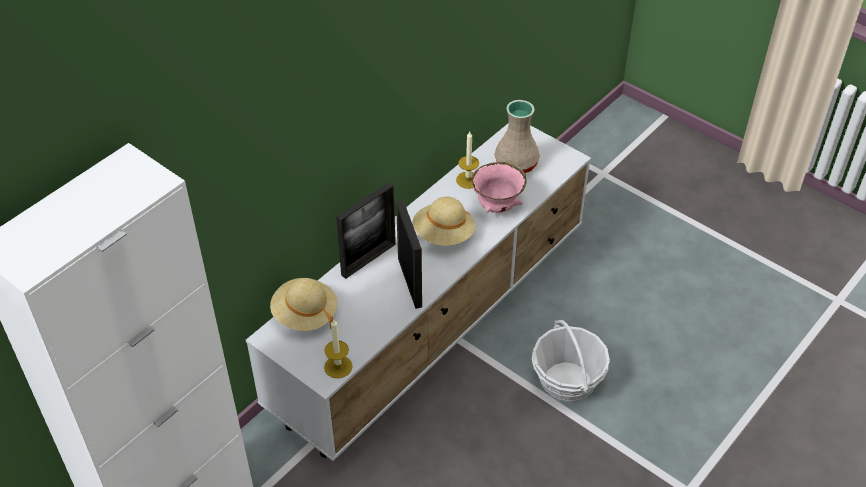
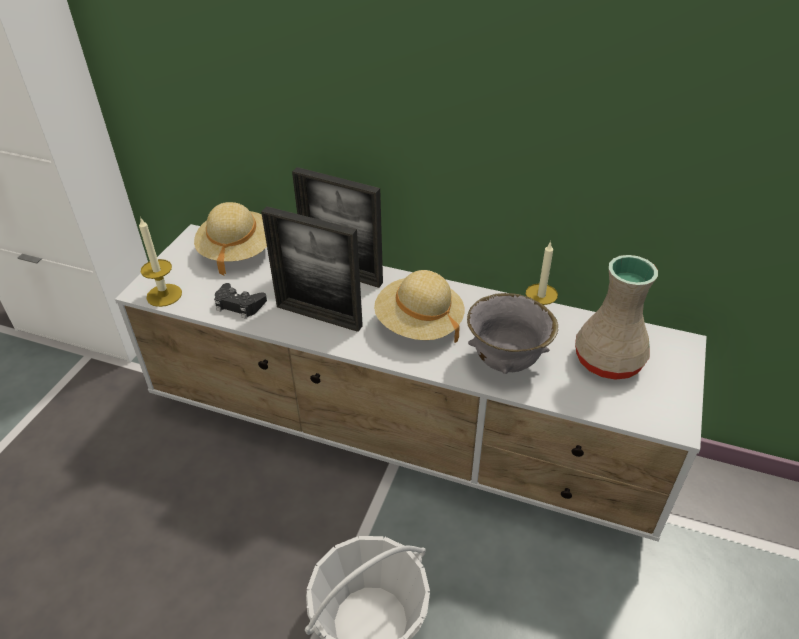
camera: 70 degrees right, 5 degrees down
(374, 323) = (239, 305): none -> black game controller
(409, 282) = (319, 316): picture frame -> picture frame turned 60 degrees clockwise
(498, 207) = (505, 363): pink bowl -> grey bowl

